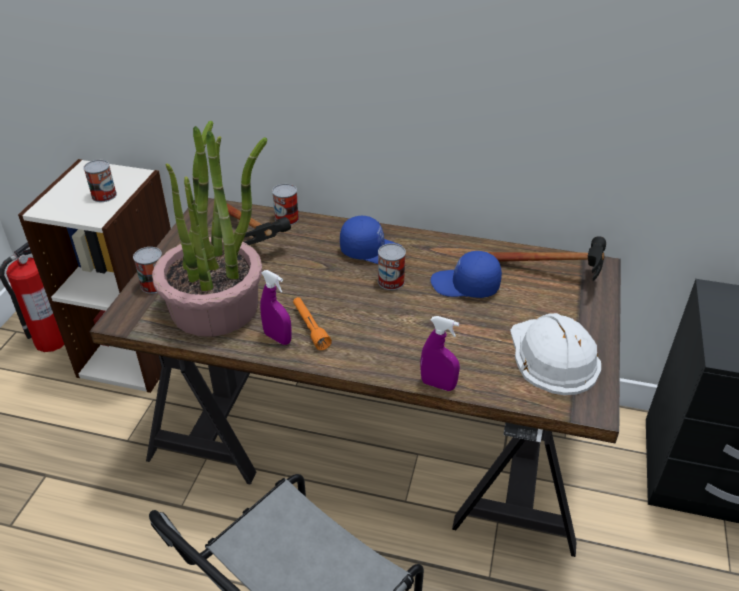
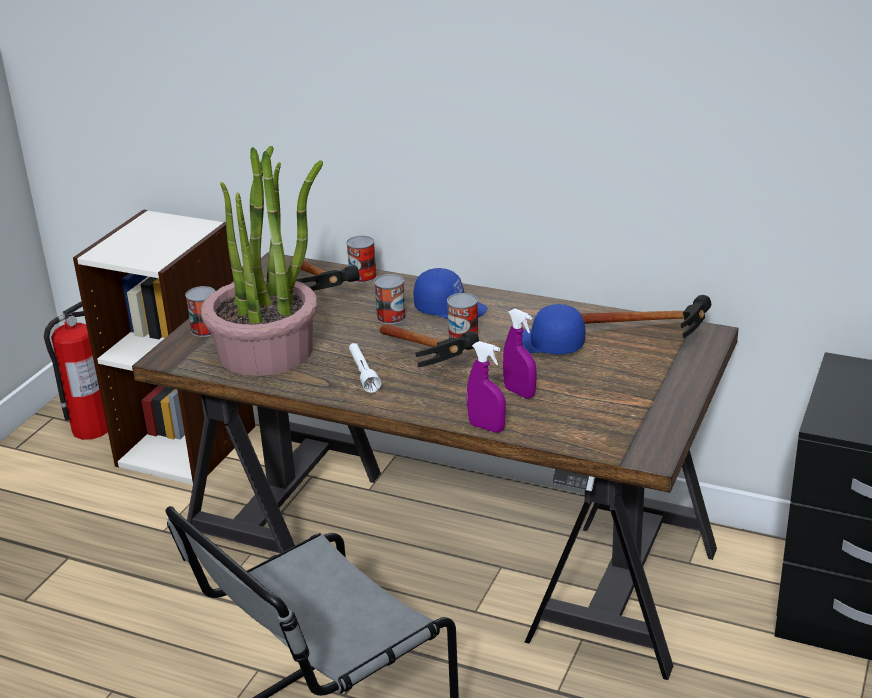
camera: 10 degrees right, 10 degrees down
(104, 195) = (165, 243): can -> can (391, 317)
(277, 338) = (326, 380): purple spray bottle -> purple spray bottle (519, 392)
(310, 327) = (363, 373): orange flashlight -> white flashlight
(369, 315) = (430, 365): none -> hammer
(552, 356) = (622, 410): white hard hat -> none

